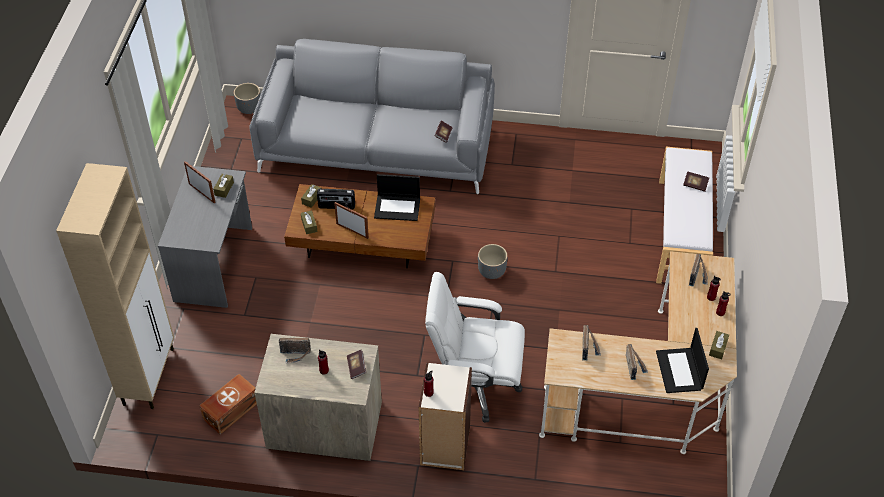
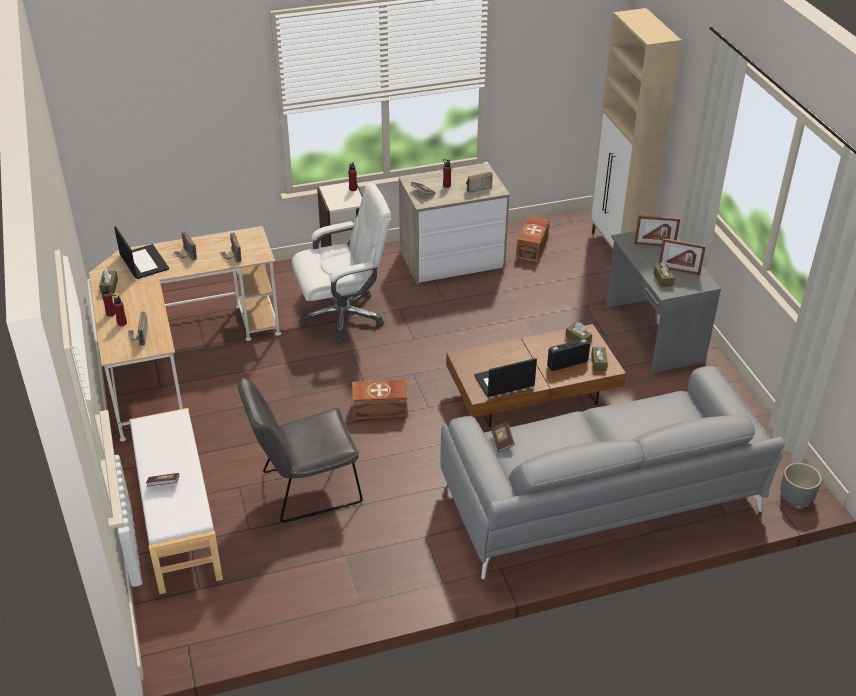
camera: 155 degrees right, 10 degrees down
(352, 230) = (532, 347): picture frame -> picture frame (654, 245)
(491, 271) = (380, 410): grey planter -> brown storage box
(581, 225) = (304, 489): none -> grey chair

